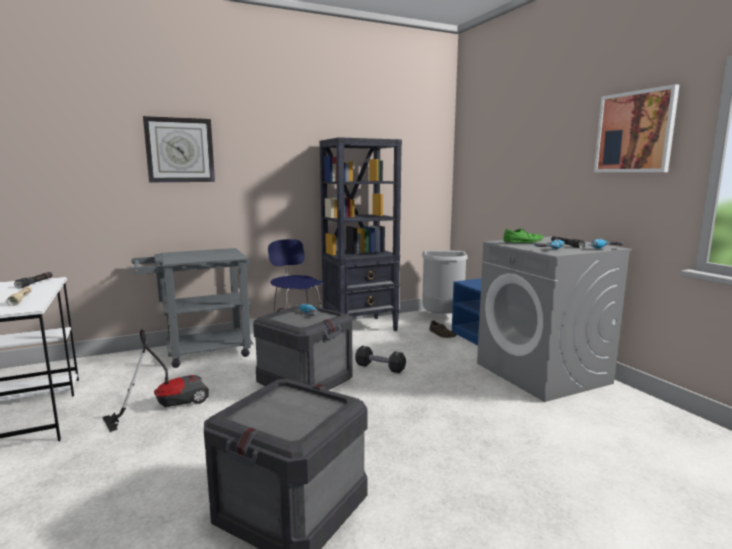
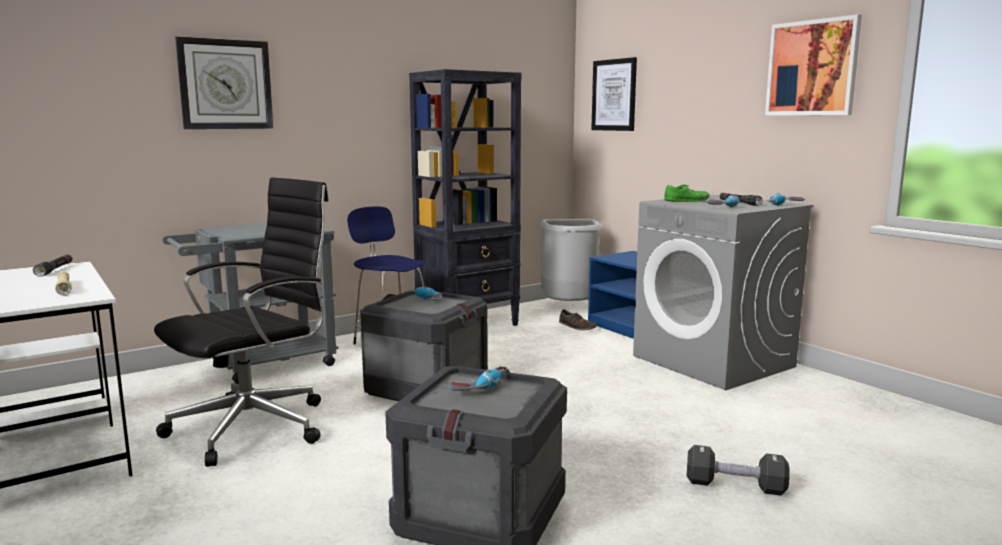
camera: 10 degrees left, 0 degrees up
(166, 405) = (255, 426): vacuum cleaner -> black office chair
(291, 403) = (479, 388): none -> power drill
(380, 367) = (515, 367): black dumbbell -> black dumbbell (735, 486)
(480, 156) = (614, 95): none -> picture

